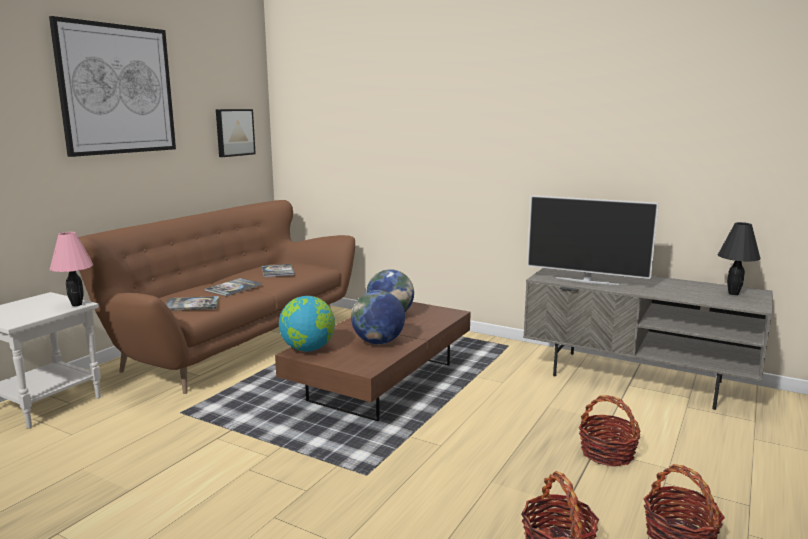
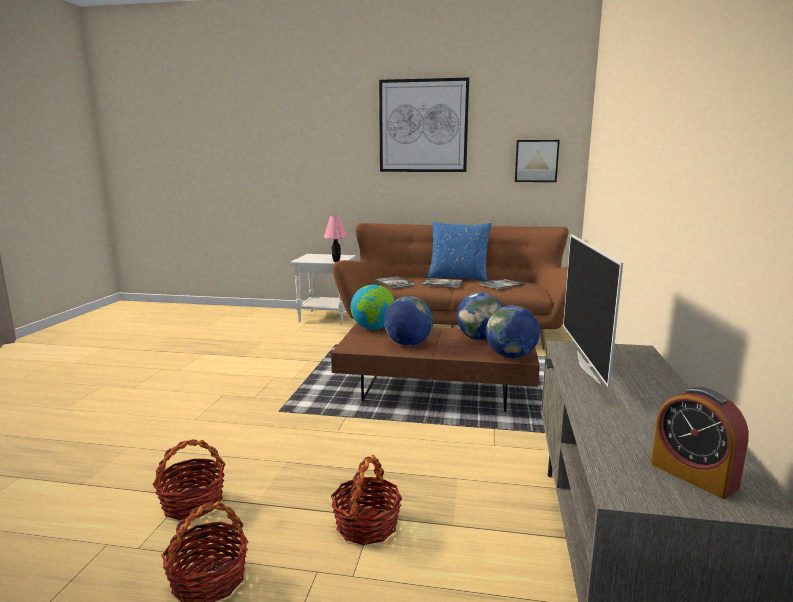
camera: 70 degrees right, 0 degrees up
(211, 280) = (458, 278): none -> blue pillow
(444, 315) = (511, 356): none -> globe
(733, 294) = (693, 475): black table lamp -> alarm clock

